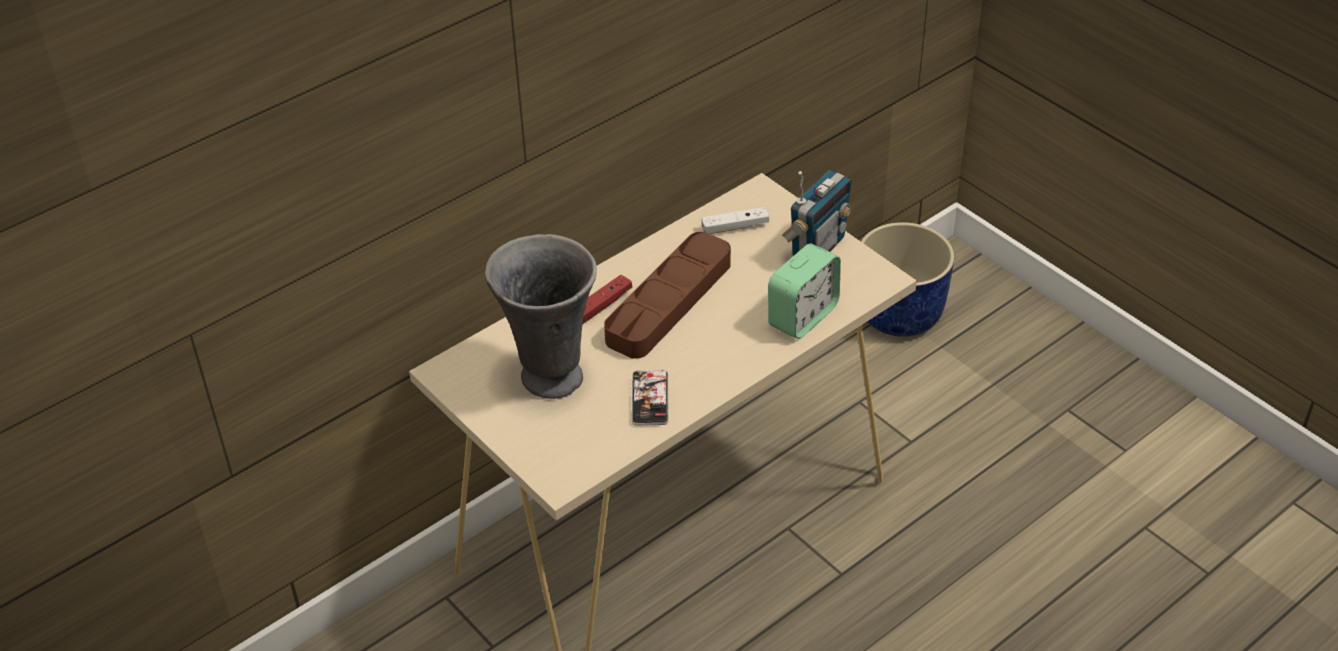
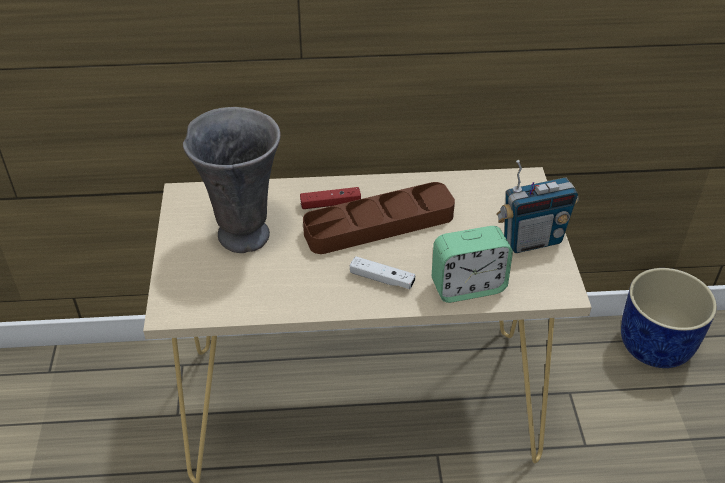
camera: 35 degrees right, 0 degrees up
(650, 399) = (292, 287): phone -> none
(735, 227) = (482, 195): white game controller -> white game controller (382, 279)

